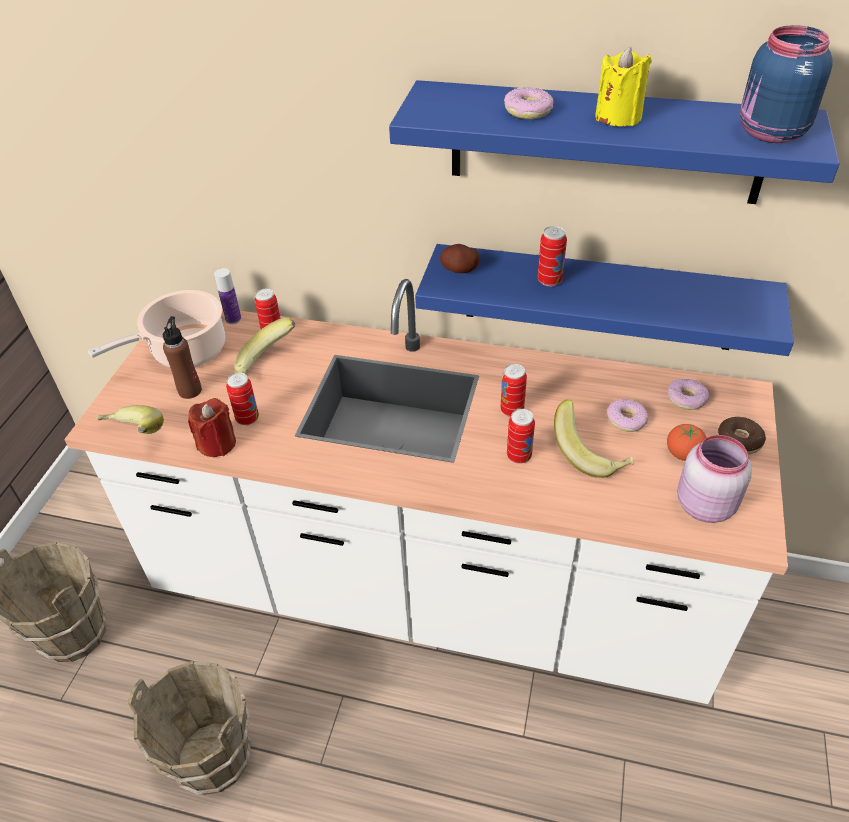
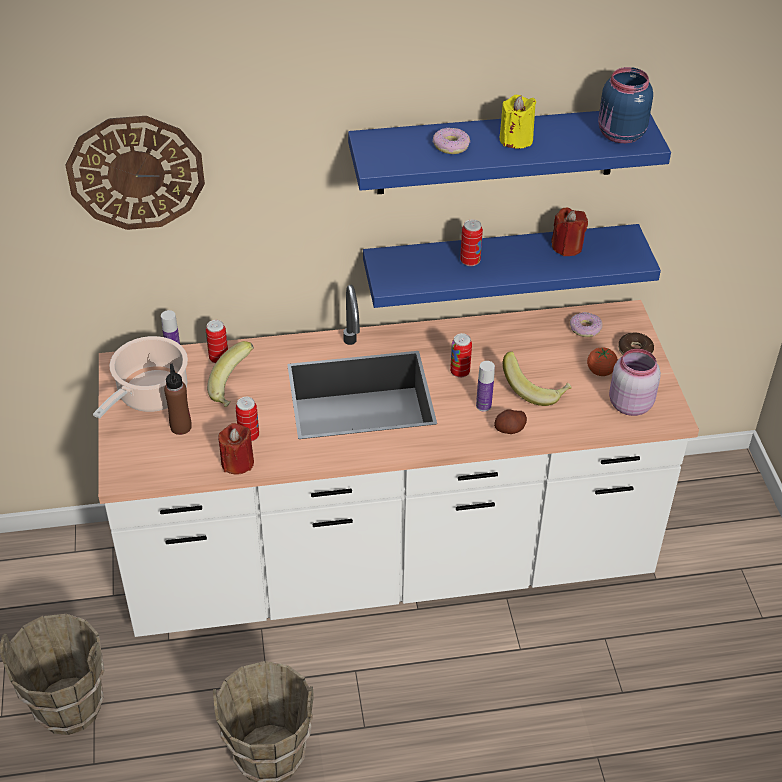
camera: 25 degrees left, 0 degrees up
(133, 436) = (160, 477): banana -> none
(182, 96) = (136, 172): none -> wall clock
(460, 269) = (396, 268): potato -> potato (509, 429)
(519, 456) = (483, 406): can -> bottle
(626, 420) = (549, 356): donut -> none
(678, 289) = (567, 247): none -> red candle

